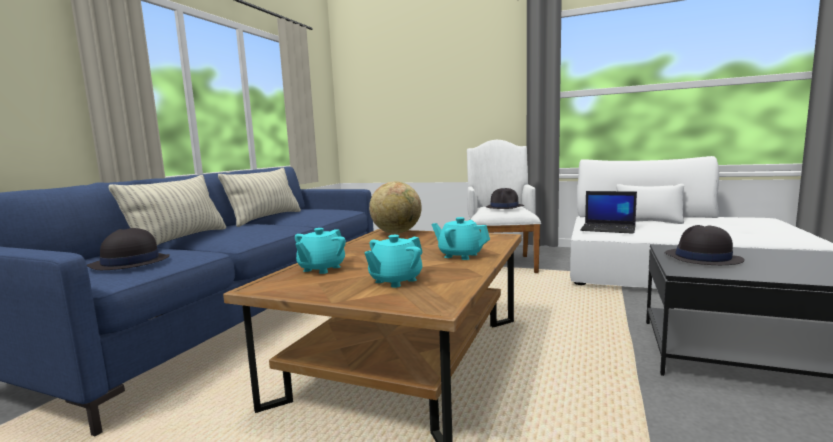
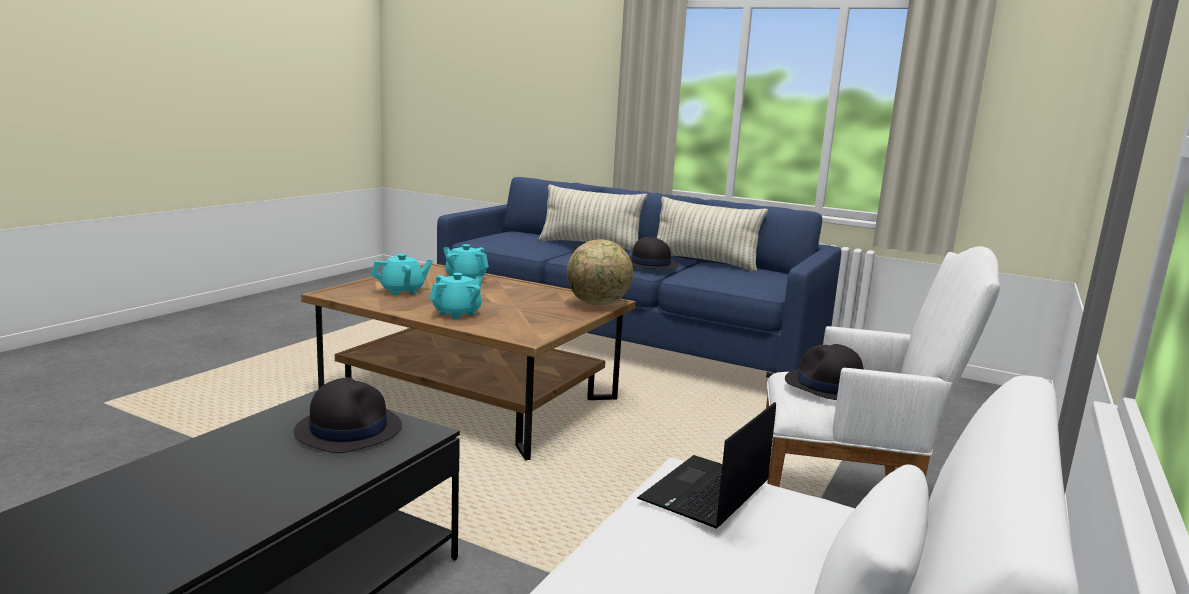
camera: 95 degrees right, 5 degrees up
(130, 262) = (509, 240): black hat -> black hat (650, 264)
(395, 281) = (402, 291): turquoise teapot -> turquoise teapot turned 105 degrees clockwise

